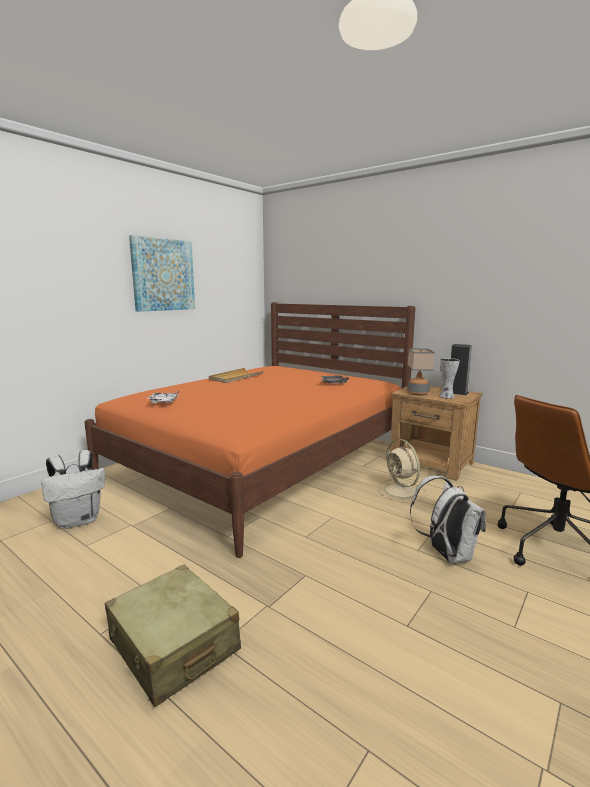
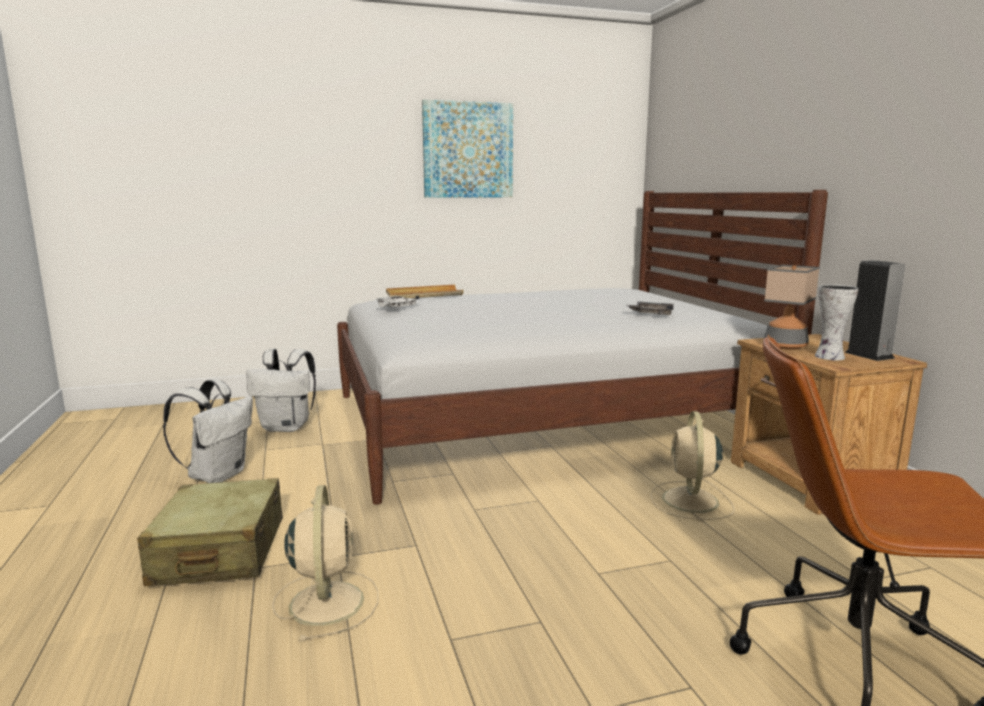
camera: 35 degrees right, 0 degrees up
(236, 377) = (535, 294): beige tray -> beige tray (423, 295)
(263, 462) = (543, 419): orange bed -> white bed
(306, 641) = (327, 601): none -> beige fan
(446, 554) = (633, 593): white backpack -> white backpack (218, 475)

